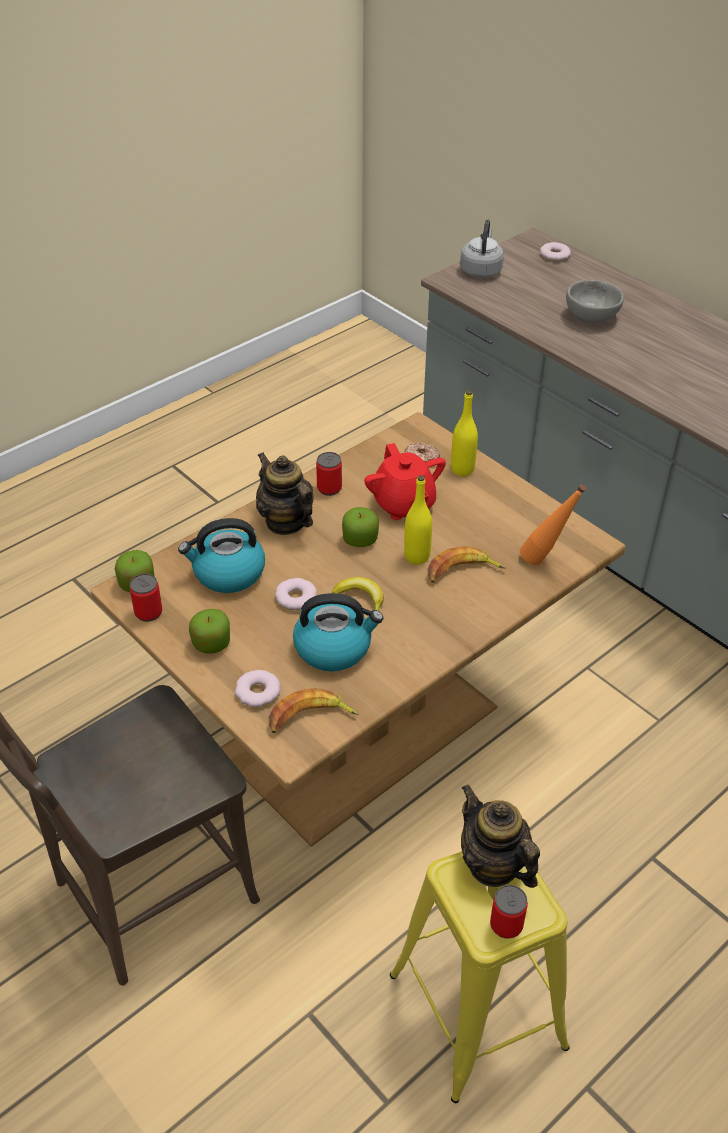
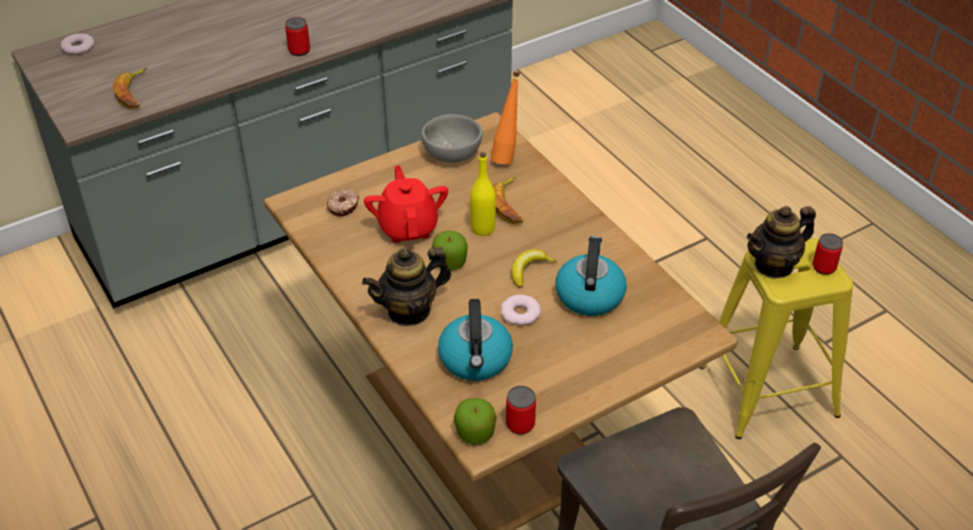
camera: 80 degrees left, 0 degrees up
(211, 643) = (571, 378): apple -> none
(258, 692) = (637, 349): donut -> none
(309, 718) = (670, 318): banana -> banana (133, 93)
(329, 488) = (367, 274): can -> can (299, 50)
(404, 505) = (408, 227): red teapot -> red teapot turned 90 degrees counterclockwise
(462, 469) = (369, 183): yellow bottle -> none
(481, 270) = (76, 98): grey kettle -> none
(590, 317) = (204, 48): grey bowl -> grey bowl (452, 155)

